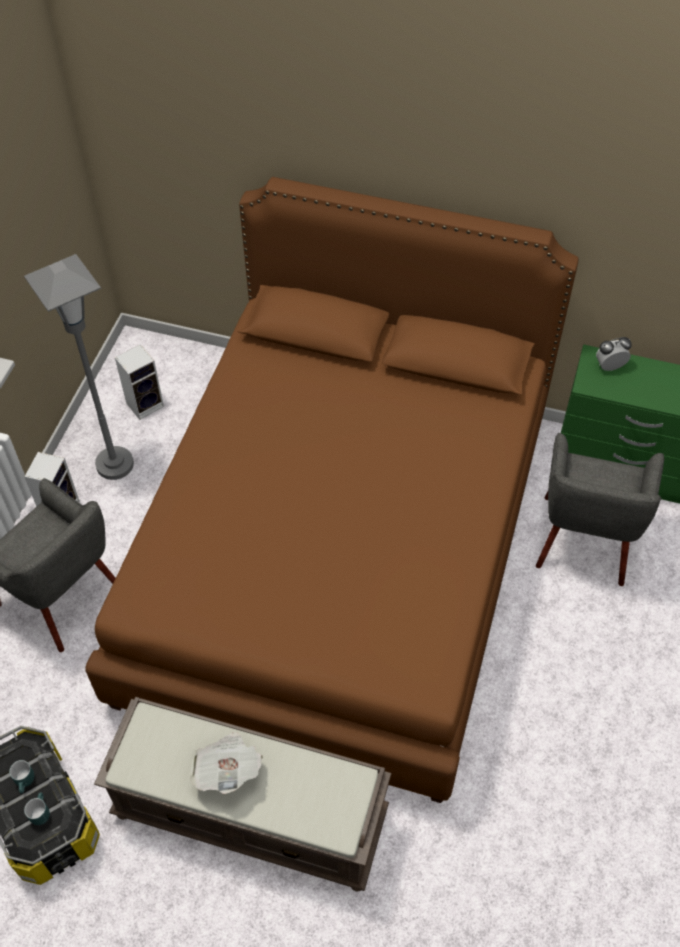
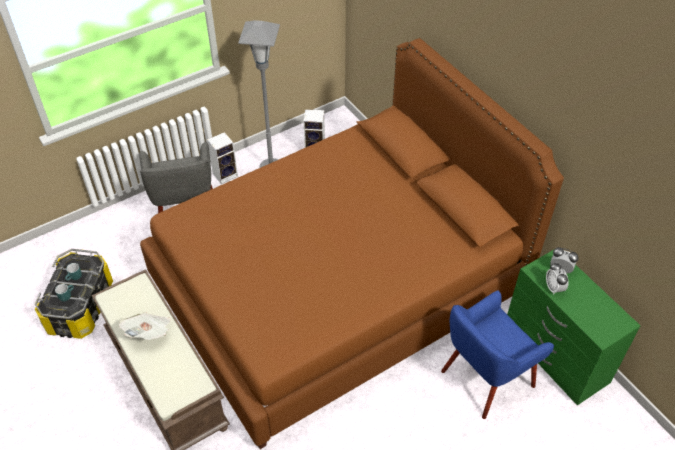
camera: 40 degrees right, 5 degrees down
(584, 541) = (485, 378): grey armchair -> blue armchair
(623, 390) = (554, 288): none -> alarm clock

